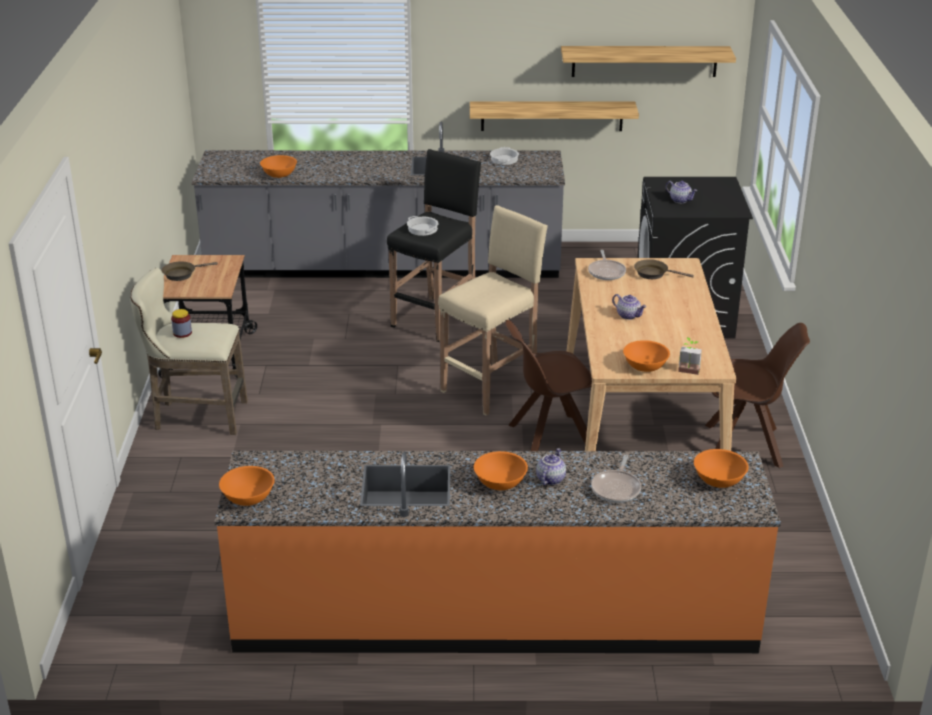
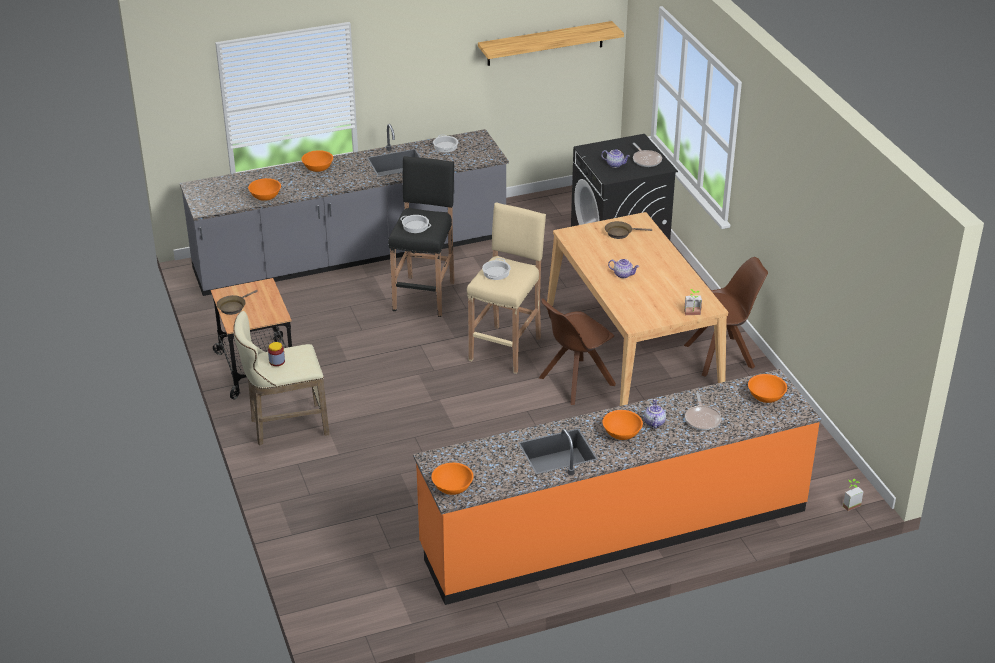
camera: 20 degrees left, 5 degrees up
(479, 288) = (496, 273): none -> cooking pot
(552, 116) = (472, 100): shelf -> none
(606, 272) = (584, 238): frying pan -> frying pan (646, 160)
(645, 366) = (659, 316): orange bowl -> orange bowl (318, 168)
(826, 659) = (849, 504): none -> potted plant

